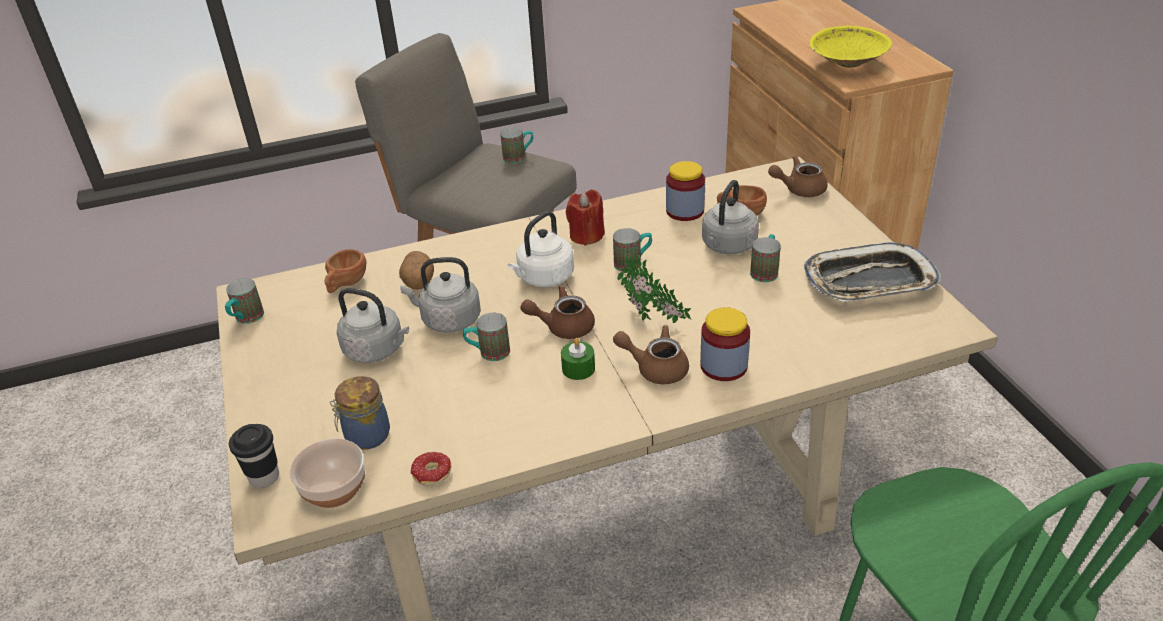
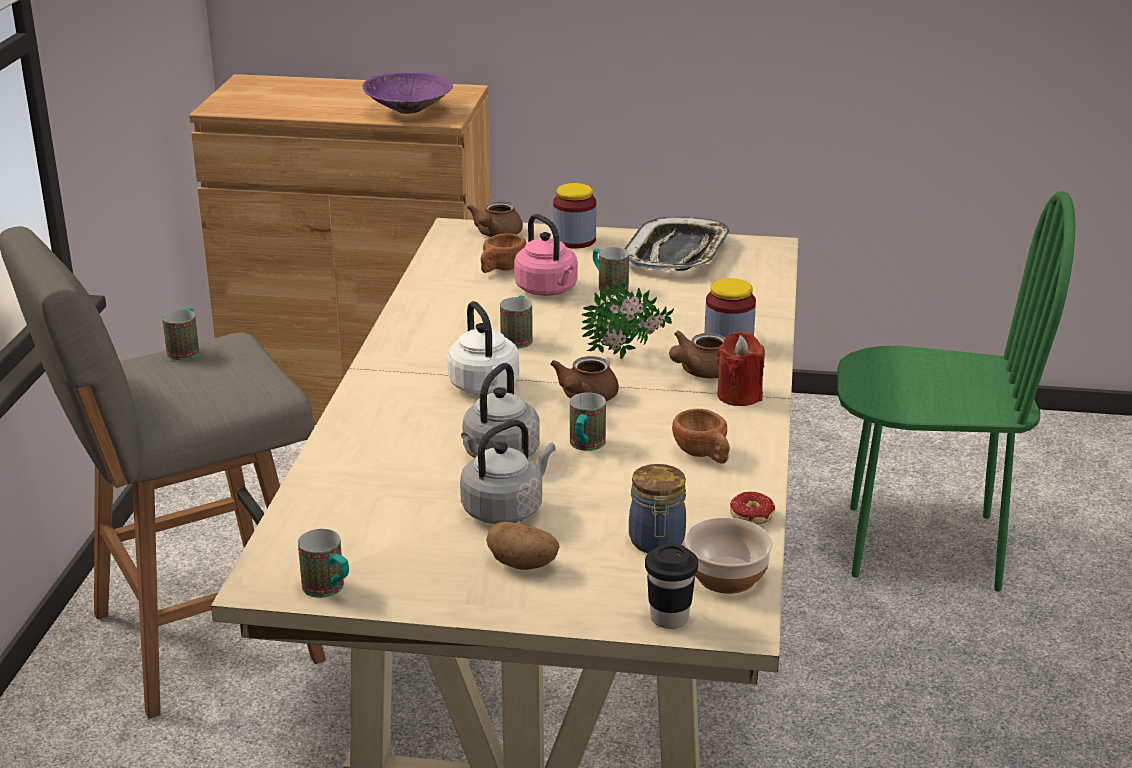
camera: 65 degrees left, 10 degrees down
(346, 284) = (340, 506): brown cup -> brown cup (703, 455)
(418, 283) = (401, 459): potato -> potato (523, 564)
(578, 368) = (662, 407): green candle -> none
(586, 235) = (434, 347): red candle -> red candle (739, 395)
(685, 211) = (458, 291): jar -> jar (574, 240)
(727, 246) = (548, 290): grey kettle -> pink kettle
(846, 64) = (408, 111): yellow bowl -> purple bowl

